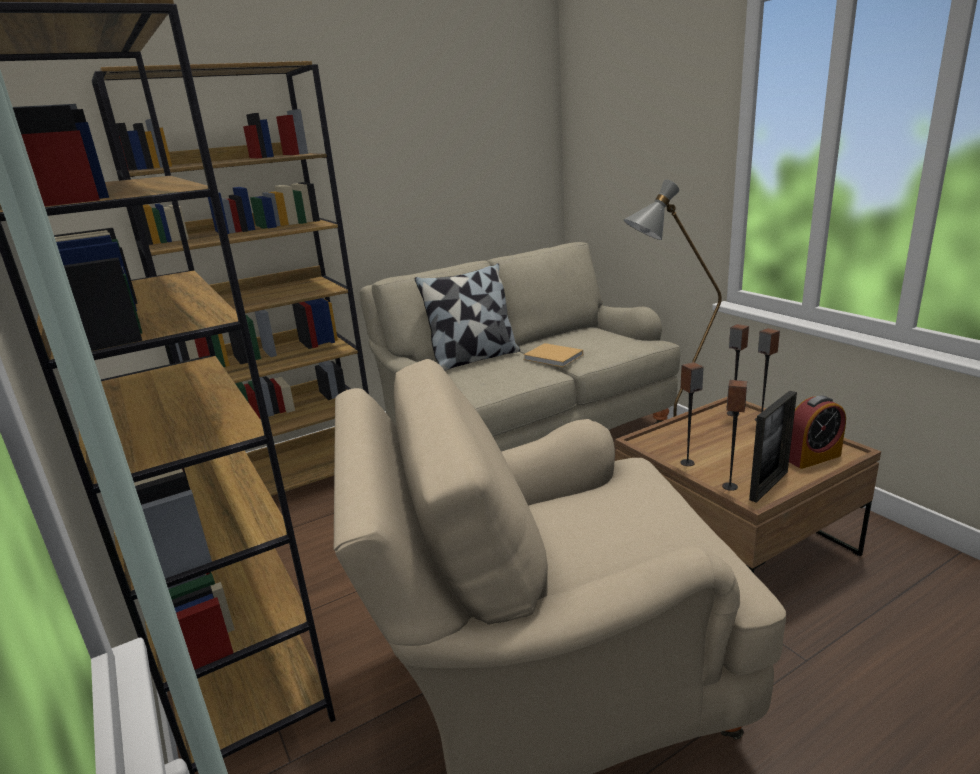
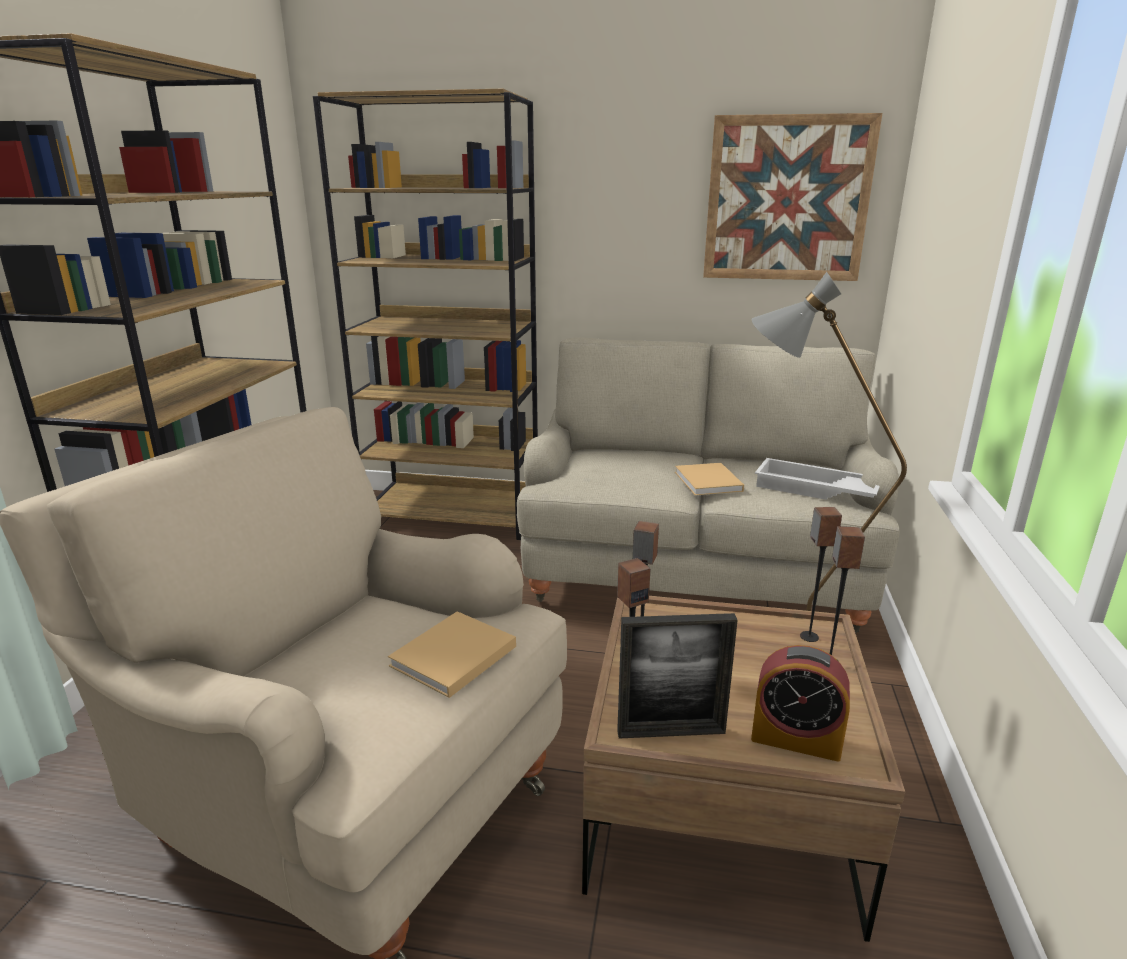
camera: 40 degrees right, 0 degrees up
(473, 359) = (630, 453): pillow -> none
(496, 143) = (787, 199): none -> picture
(614, 340) = (814, 489): none -> white tray
(653, 504) = (451, 658): none -> beige book

